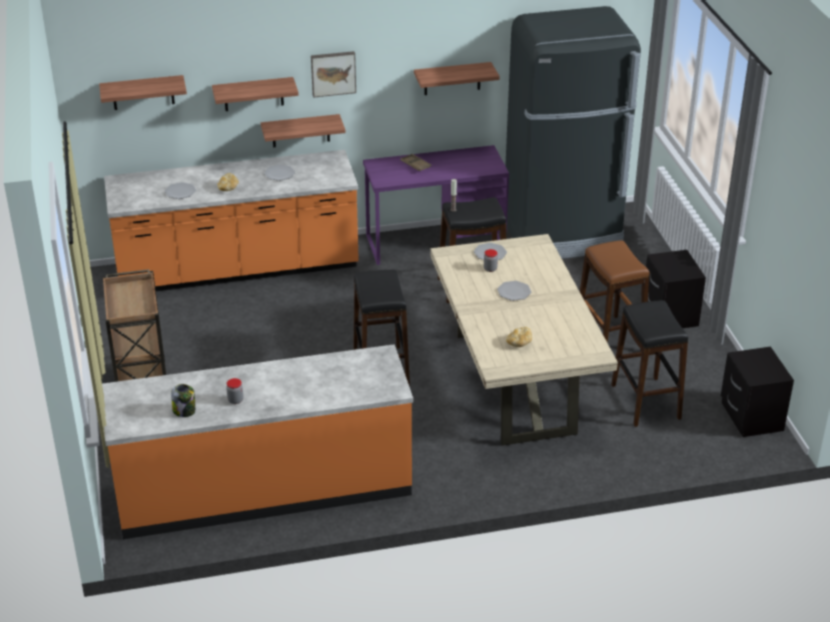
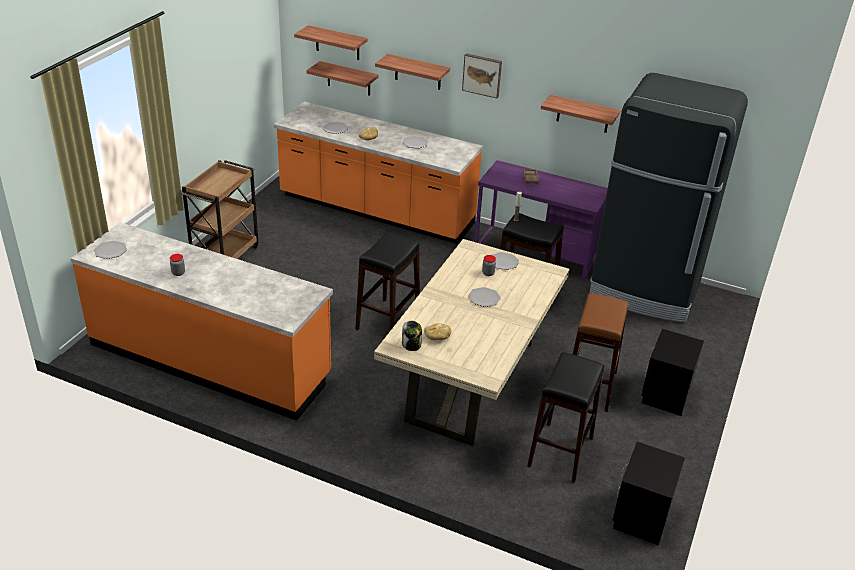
camera: 35 degrees right, 0 degrees up
(136, 414) = (110, 251): none -> plate
(184, 411) = (139, 263): jar -> jar (411, 345)
(300, 131) = (451, 117): shelf -> shelf (349, 78)

